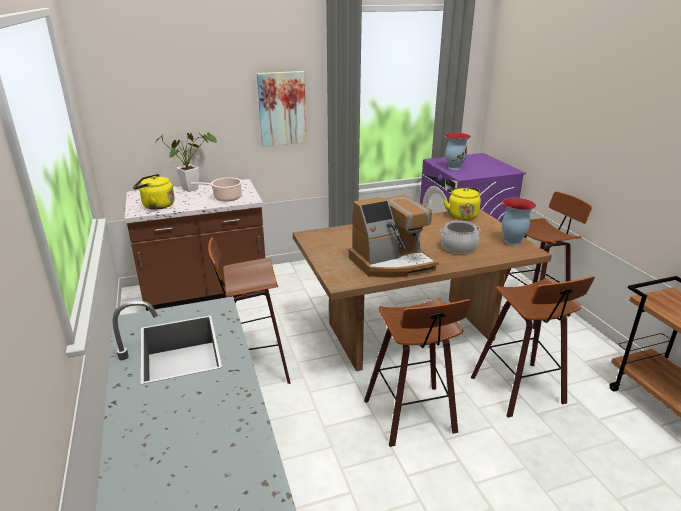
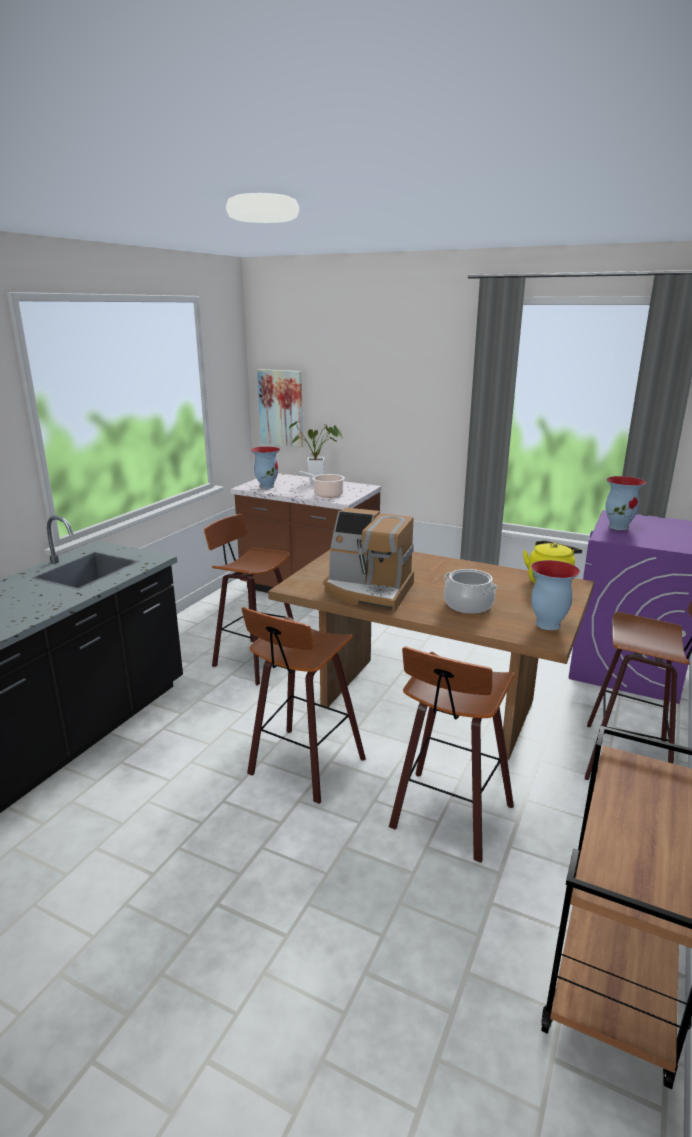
camera: 45 degrees right, 5 degrees down
(156, 206) = (267, 486): yellow kettle -> vase
(282, 108) = (424, 413): picture -> picture (281, 408)

